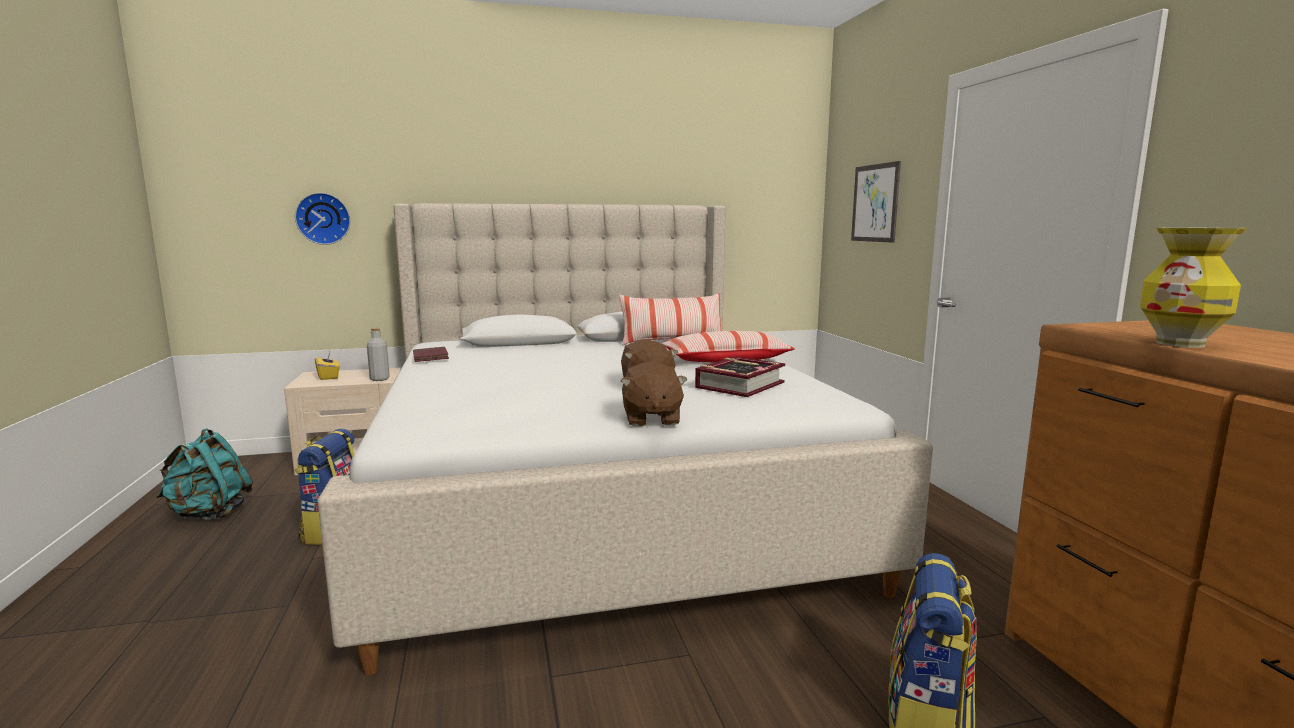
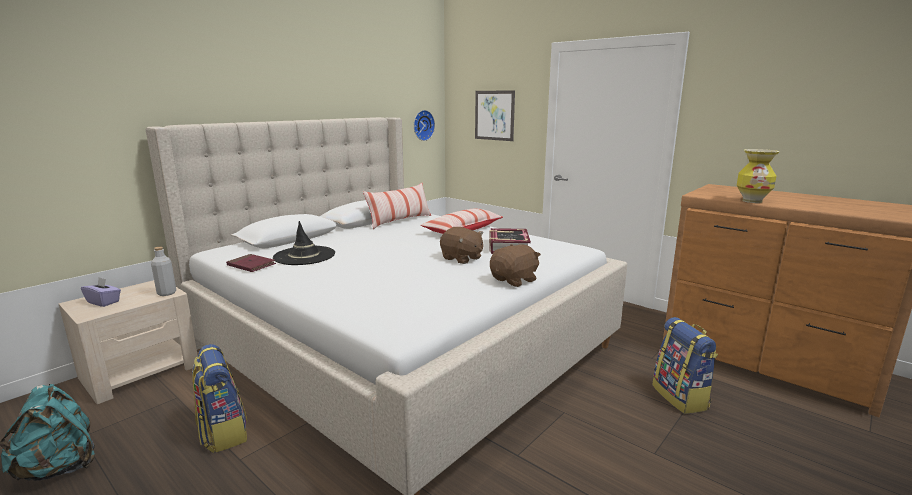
camera: 35 degrees left, 5 degrees up
(323, 218) = (62, 144): wall clock -> wall clock (422, 125)
(328, 377) = (104, 302): yellow tissue box -> purple tissue box
(493, 357) = (304, 256): none -> black hat
(651, 419) = (514, 280): brown plush toy -> brown plush toy turned 90 degrees counterclockwise

